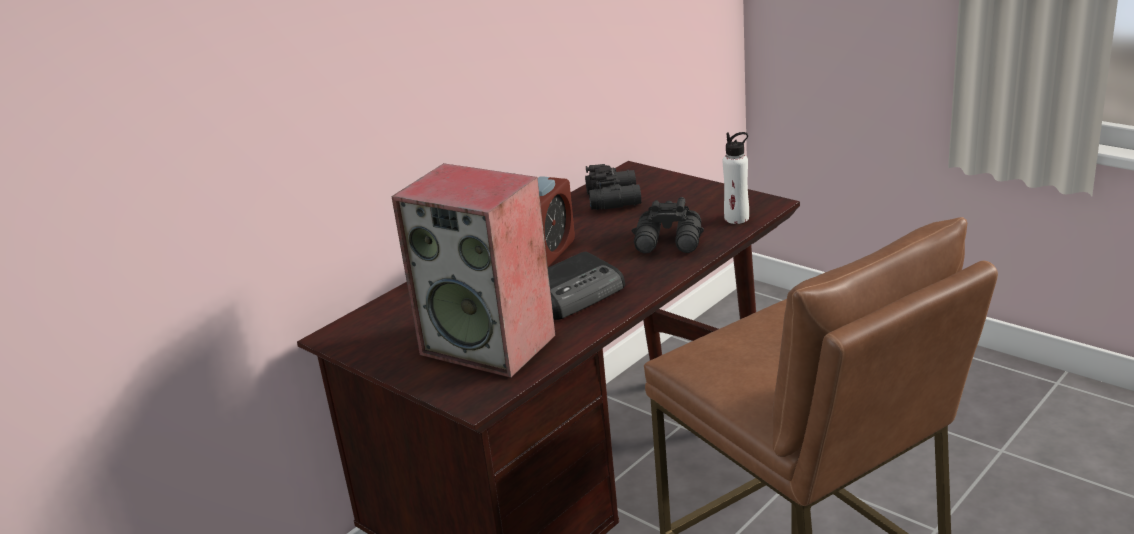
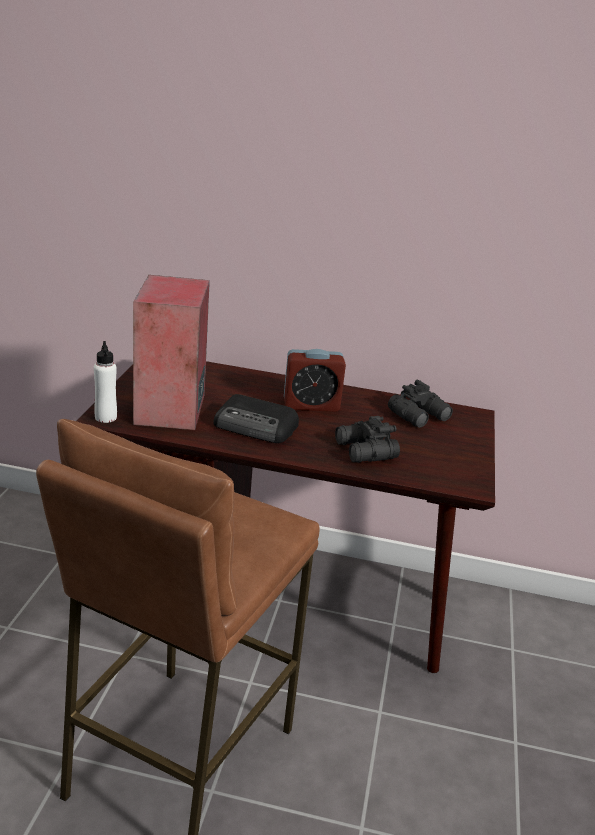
camera: 55 degrees right, 0 degrees up
(737, 218) = (432, 475): white bottle -> white bottle (105, 417)

